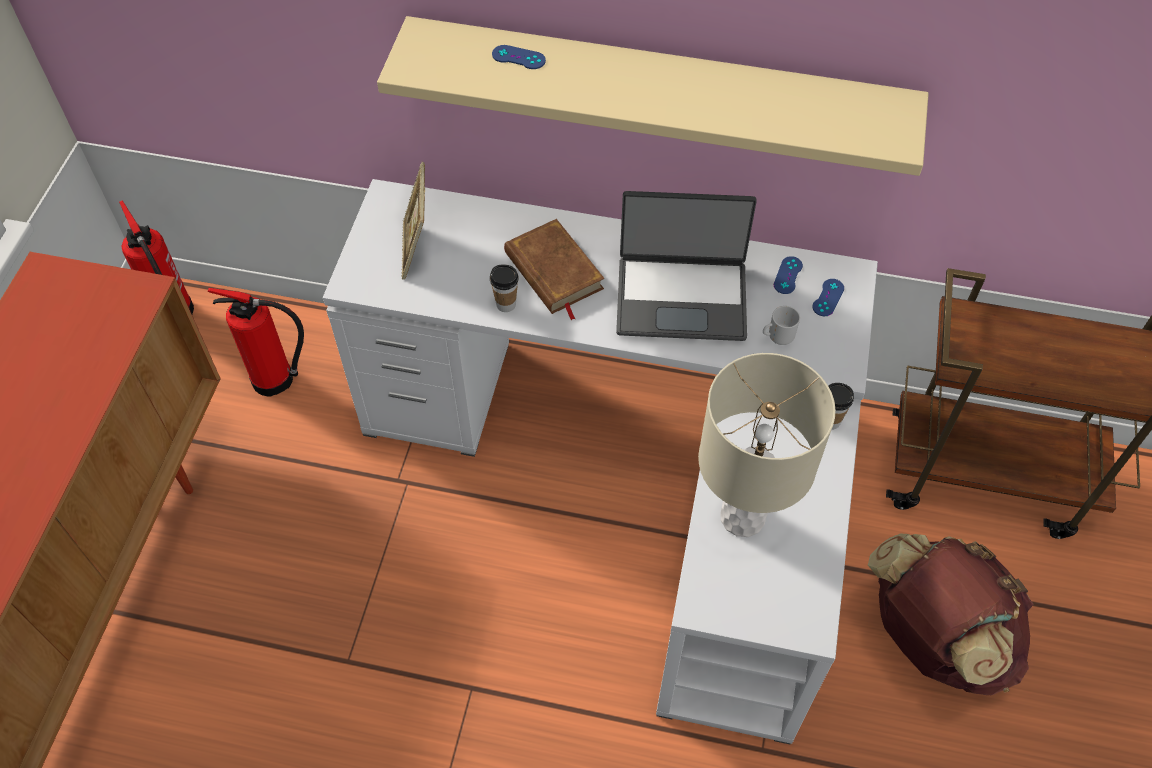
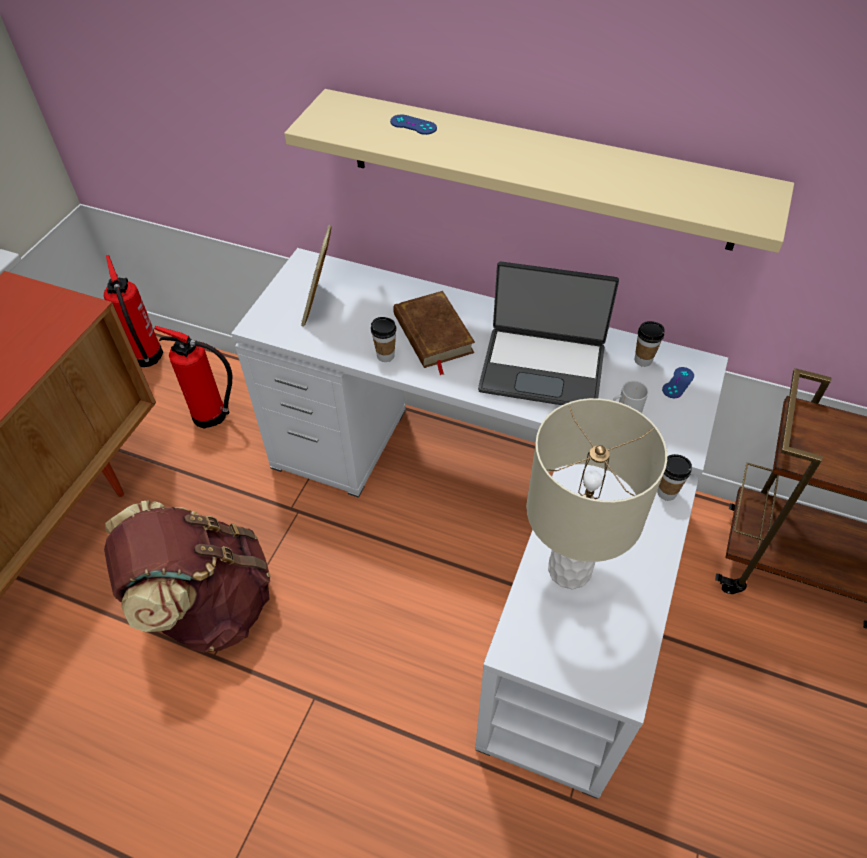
camera: 10 degrees right, 5 degrees down
(788, 275) = (643, 360): blue game controller -> cup
(933, 638) = (746, 717): brown backpack -> brown backpack (208, 604)

